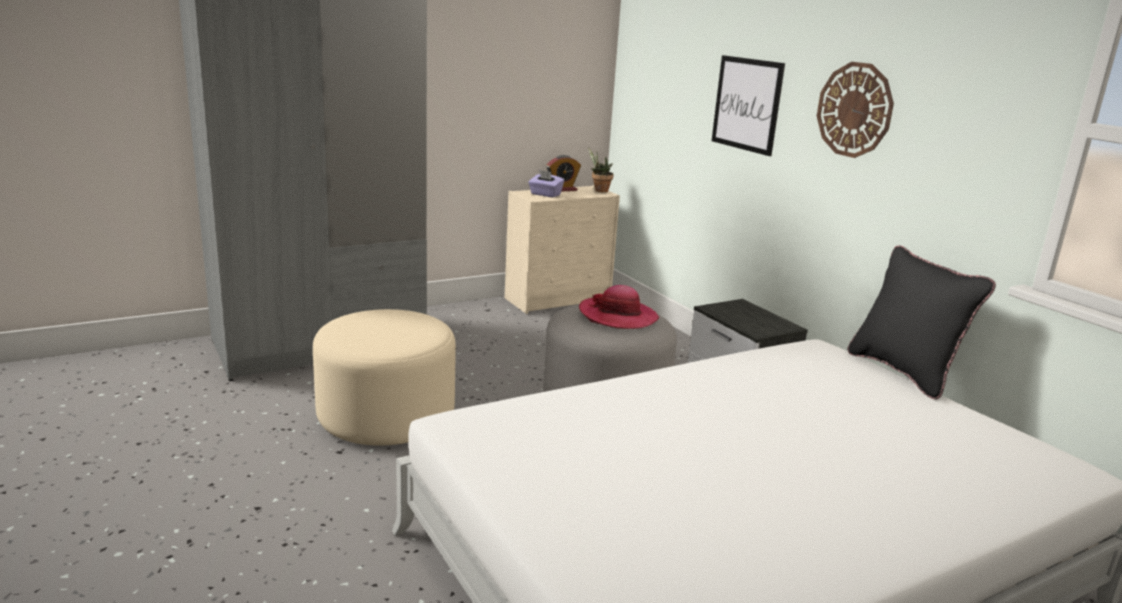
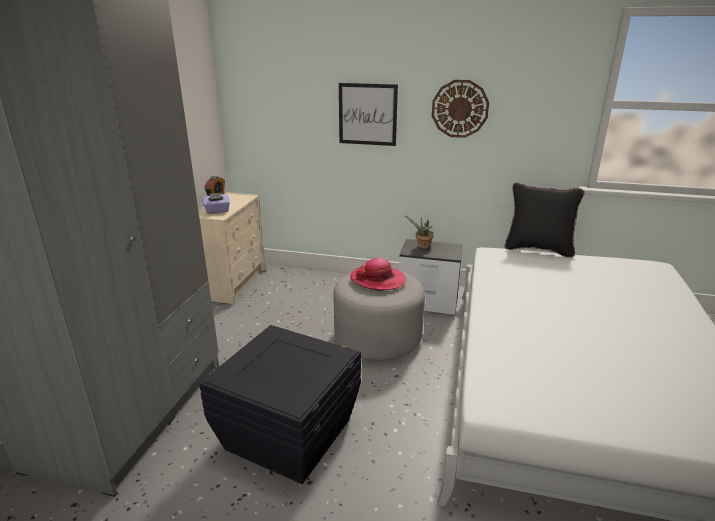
camera: 45 degrees left, 5 degrees up
(386, 416) = (288, 433): beige ottoman -> black storage box
(599, 190) = (240, 195): potted plant -> potted plant (422, 247)

